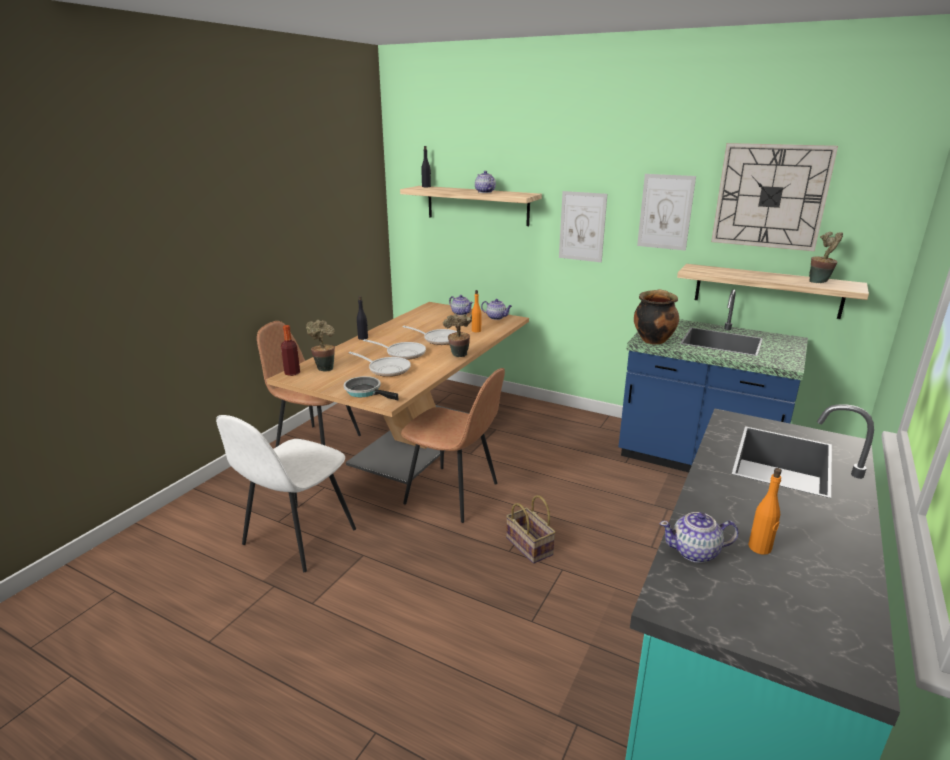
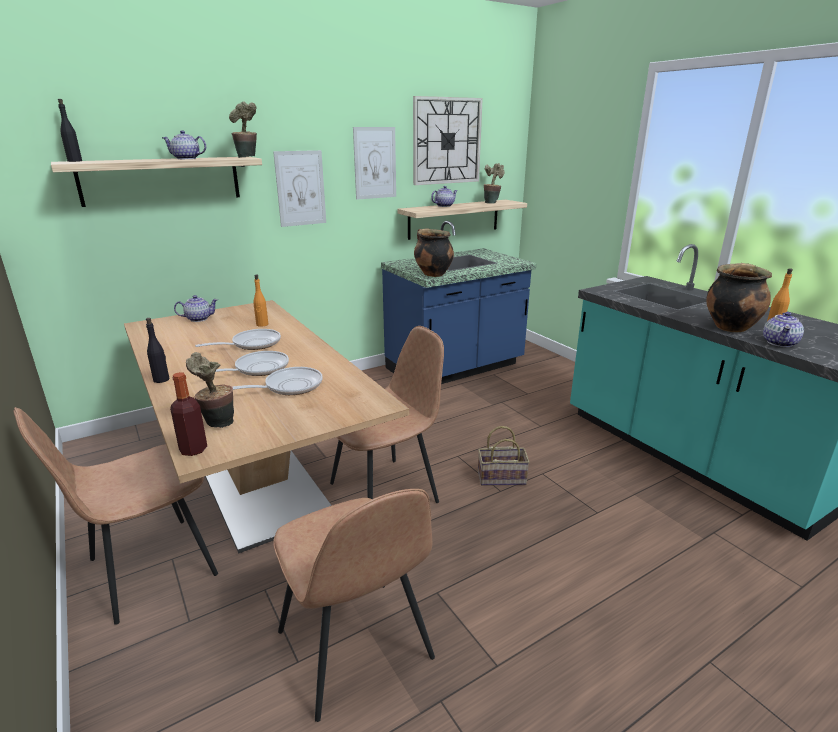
camera: 60 degrees left, 0 degrees up
(297, 538) = (356, 648): white chair -> brown chair
(365, 392) = (336, 411): frying pan -> none
(459, 356) = (315, 346): potted plant -> potted plant (247, 157)
(496, 317) = (245, 309): teapot -> teapot (444, 206)
(712, 513) = (730, 327): none -> cooking pot

